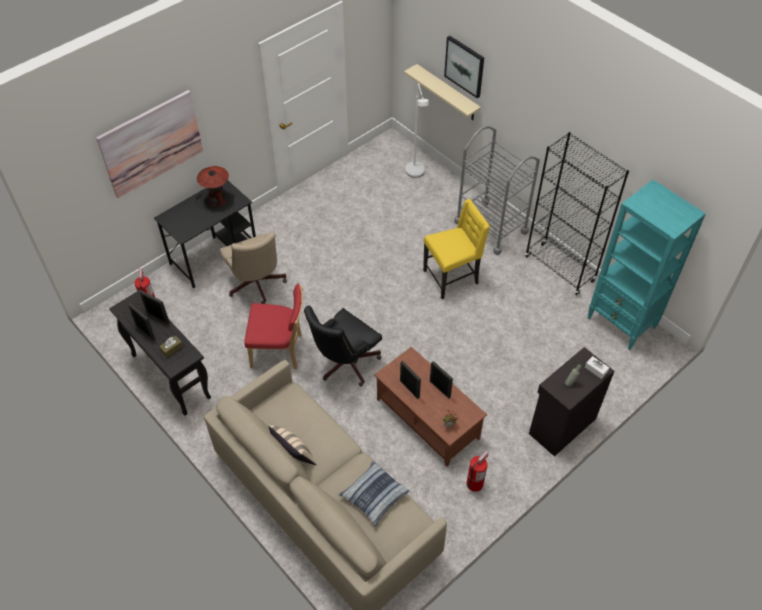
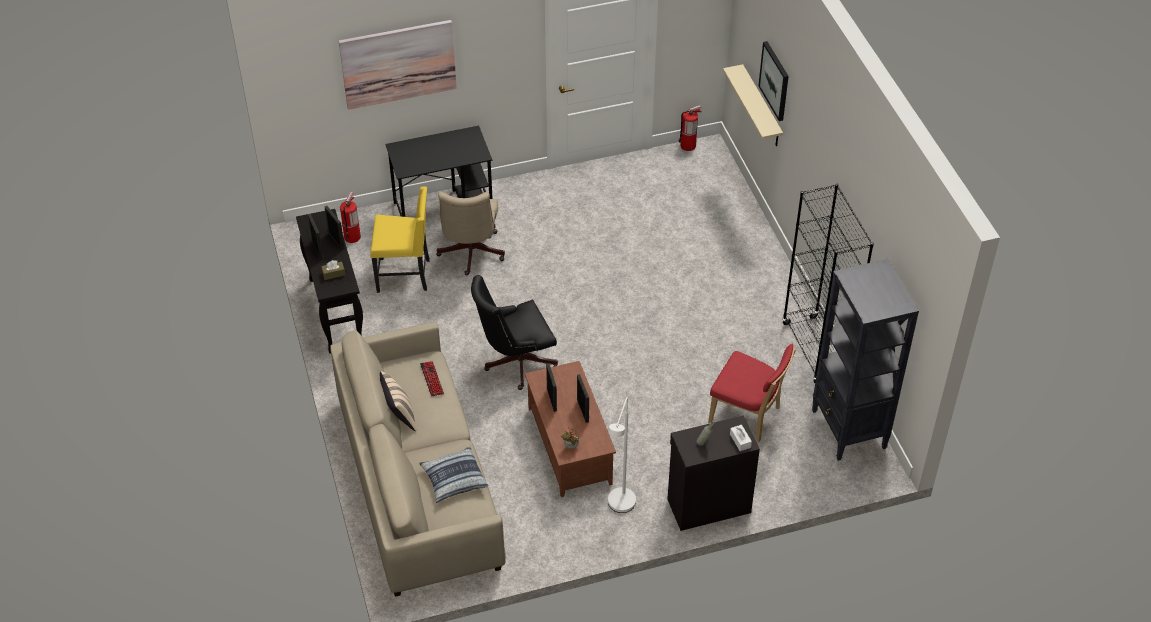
camera: 25 degrees right, 5 degrees down
(216, 201) = (456, 147): table lamp -> none
(279, 351) = (456, 326): red chair -> red chair (747, 416)
(303, 411) = (431, 379): none -> keyboard
(416, 174) = (714, 194): white floor lamp -> white floor lamp (619, 508)
(452, 277) = (685, 317): yellow chair -> yellow chair (405, 275)
(475, 483) = (580, 523): fire extinguisher -> fire extinguisher (688, 145)
(491, 227) = (765, 279): grey cart -> none
(622, 323) = (848, 430): turquoise bookcase -> black bookcase

